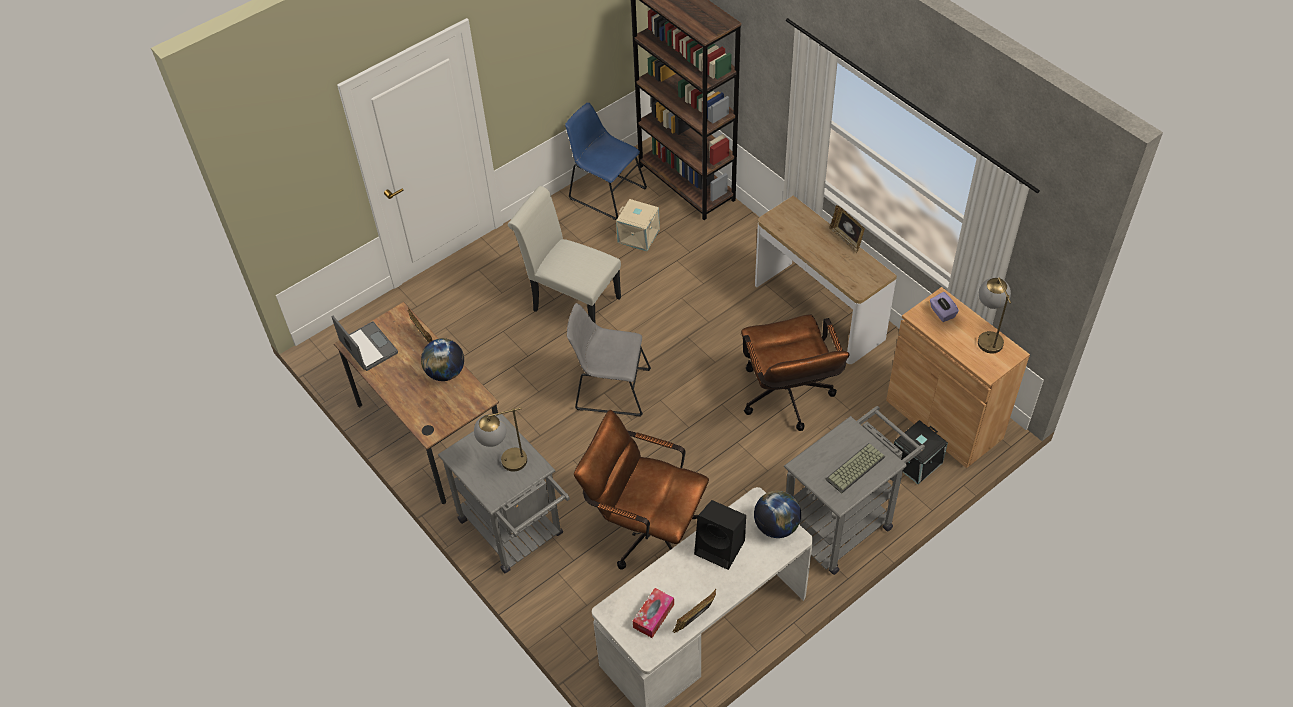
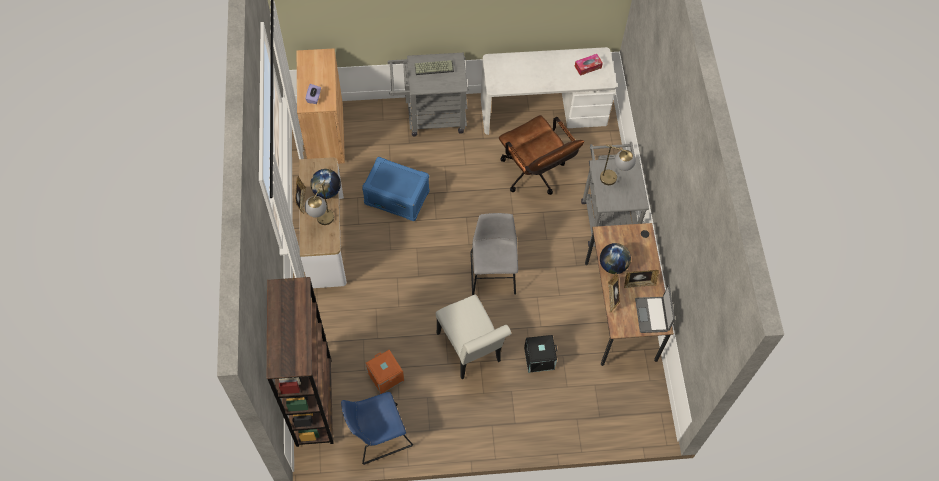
camera: 150 degrees left, 10 degrees up
(605, 192) = (377, 435): blue chair -> blue chair turned 90 degrees clockwise
(609, 388) = (493, 271): grey chair -> grey chair turned 135 degrees counterclockwise
(639, 235) = (384, 377): beige storage box -> orange storage box
(695, 620) = (569, 54): picture frame -> picture frame (639, 283)
(721, 547) = (531, 77): black speaker -> none
(776, 526) = (496, 70): globe -> globe (327, 191)
(788, 400) = (397, 197): brown office chair -> blue storage box
(916, 463) = (364, 122): black storage box -> black storage box (539, 358)
(986, 336) = (306, 71): table lamp -> table lamp (322, 223)

